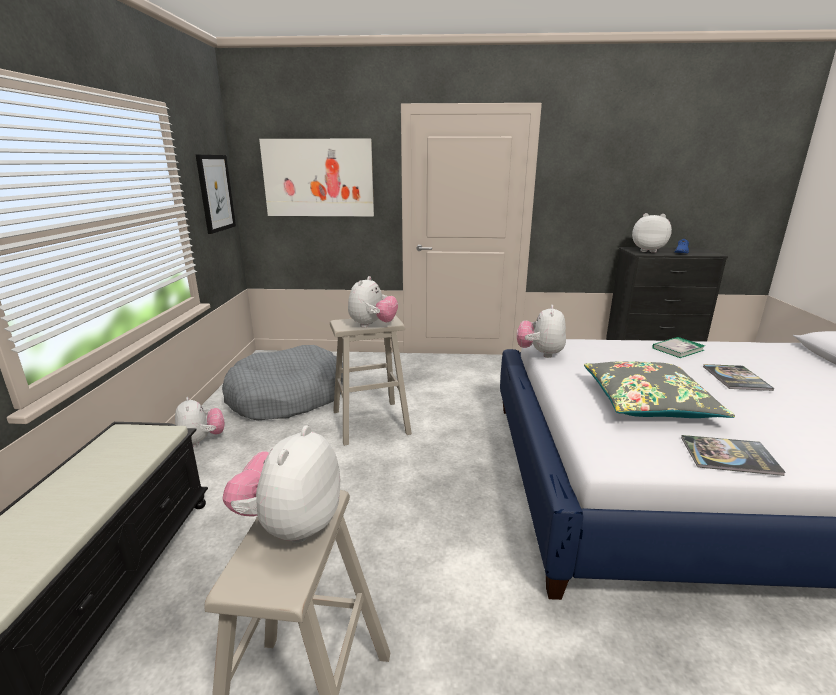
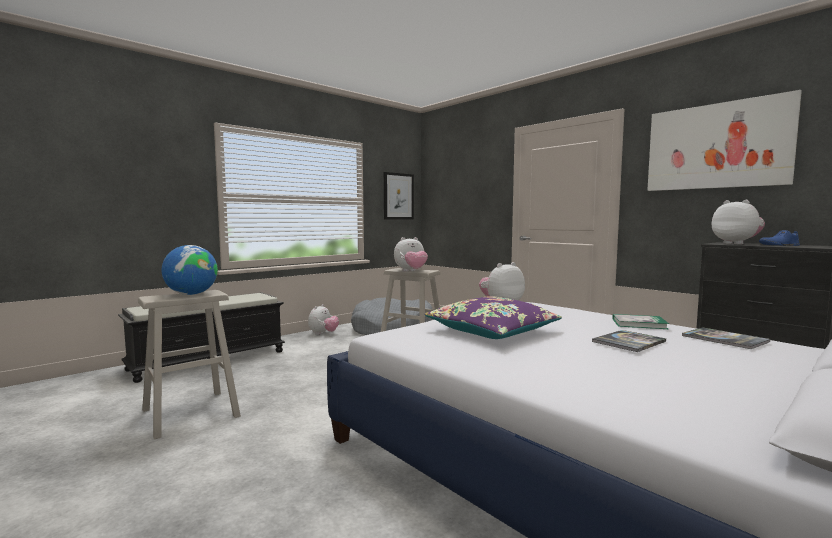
camera: 45 degrees right, 15 degrees down
(291, 526) = (191, 294): plush toy -> globe
(318, 178) = (463, 186): picture -> picture (716, 146)
(648, 402) = (492, 331): grey pillow -> purple pillow
(729, 456) = (455, 354): book -> book (724, 339)

